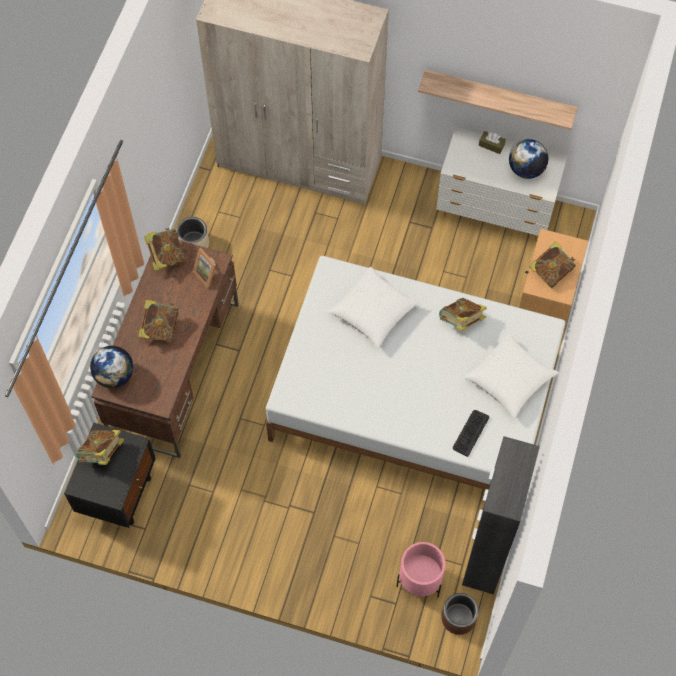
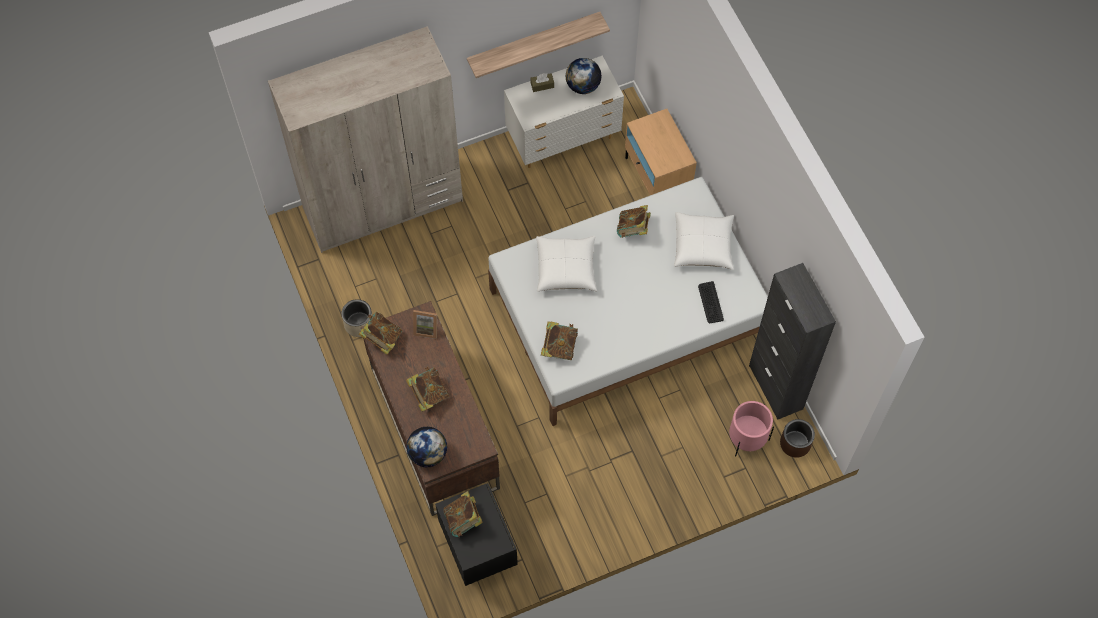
camera: 40 degrees left, 0 degrees up
(550, 272) = (661, 149): book -> book (559, 347)

